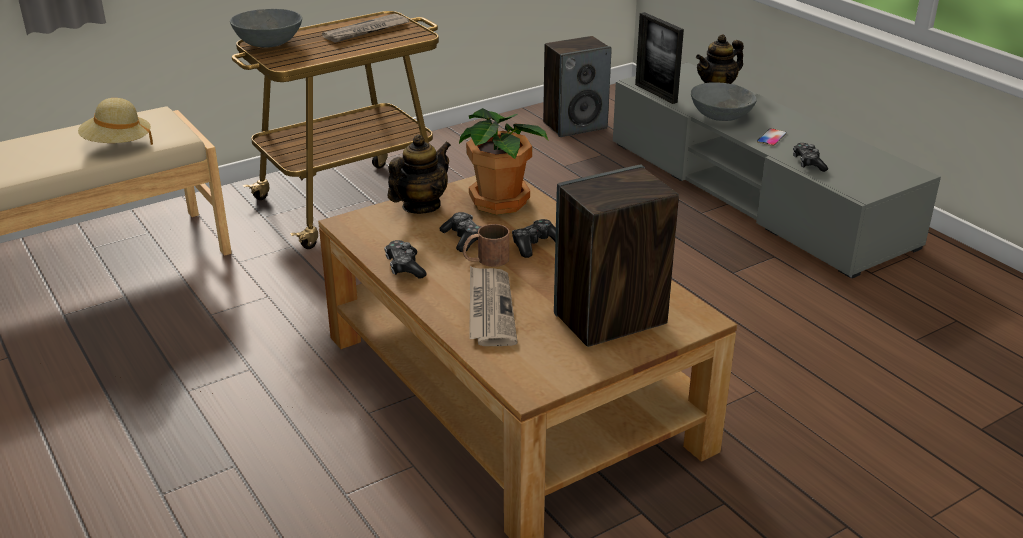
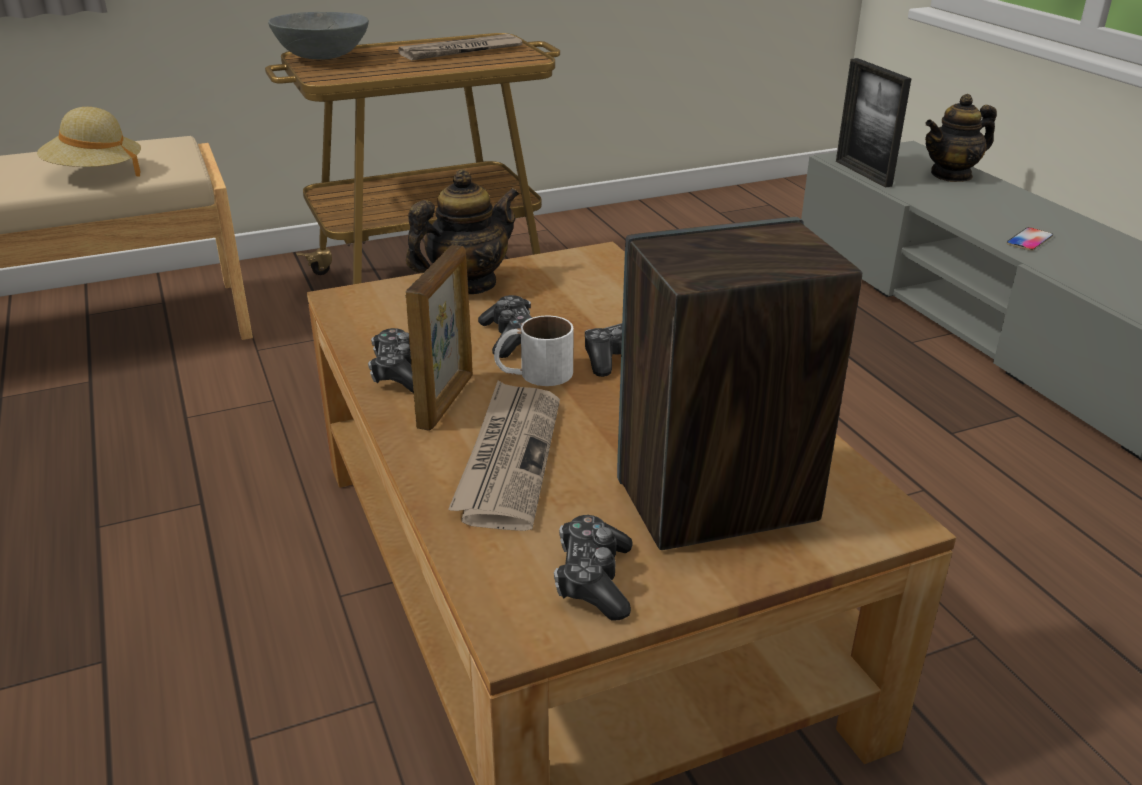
camera: 10 degrees right, 0 degrees up
(440, 281) = (447, 401): none -> picture frame
(485, 260) = (533, 373): brown mug -> white mug
(501, 201) = (590, 287): potted plant -> none
(575, 125) = (752, 217): speaker -> none
(720, 116) = (952, 207): grey bowl -> none
(808, 163) = (1087, 279): game controller -> game controller (593, 579)

